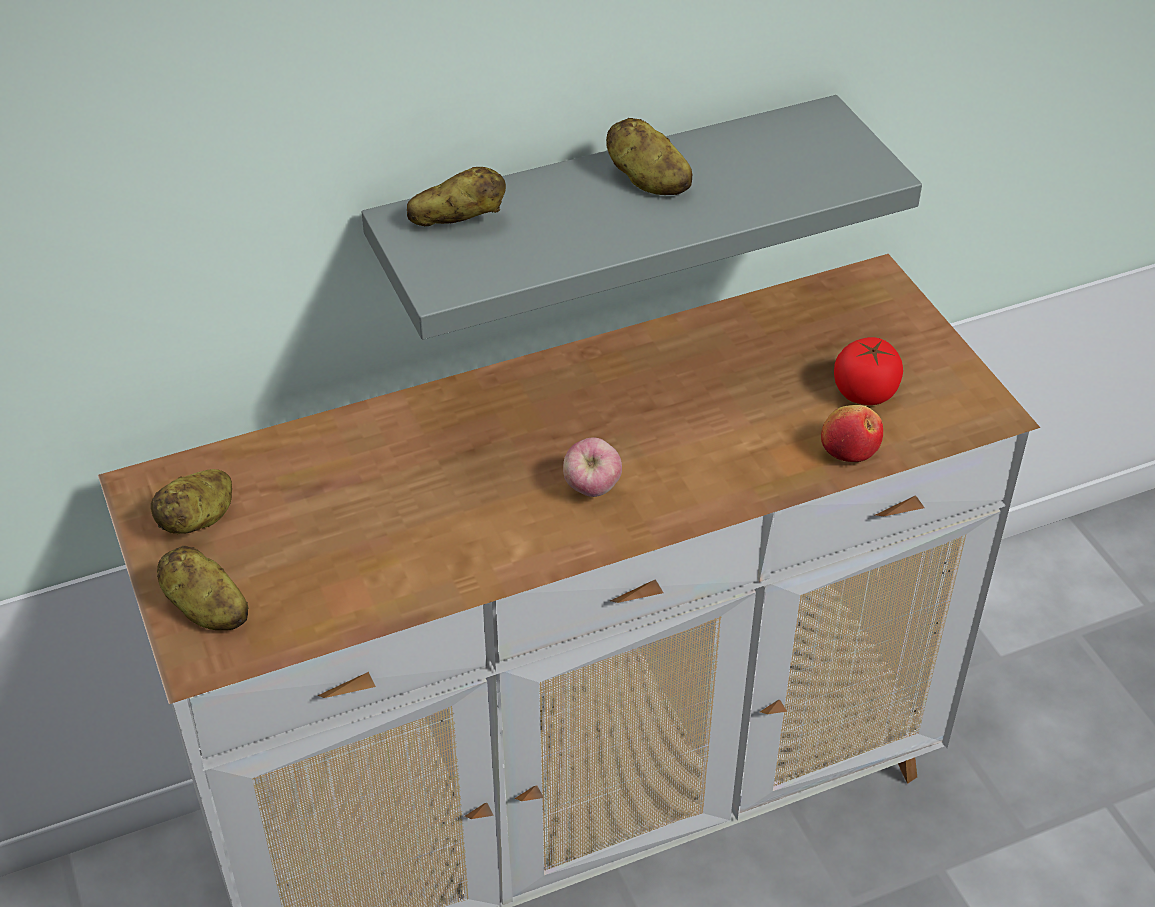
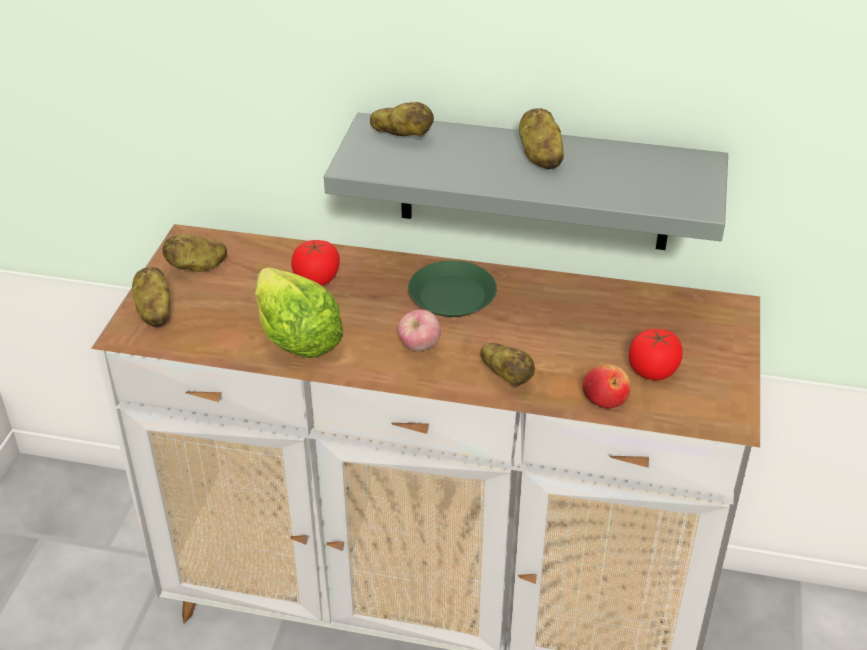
camera: 35 degrees right, 5 degrees down
(378, 461) = (316, 279): none -> tomato
(429, 550) = (295, 336): none -> lettuce
(566, 407) = (452, 296): none -> green plate
(723, 476) = (507, 376): none -> potato

